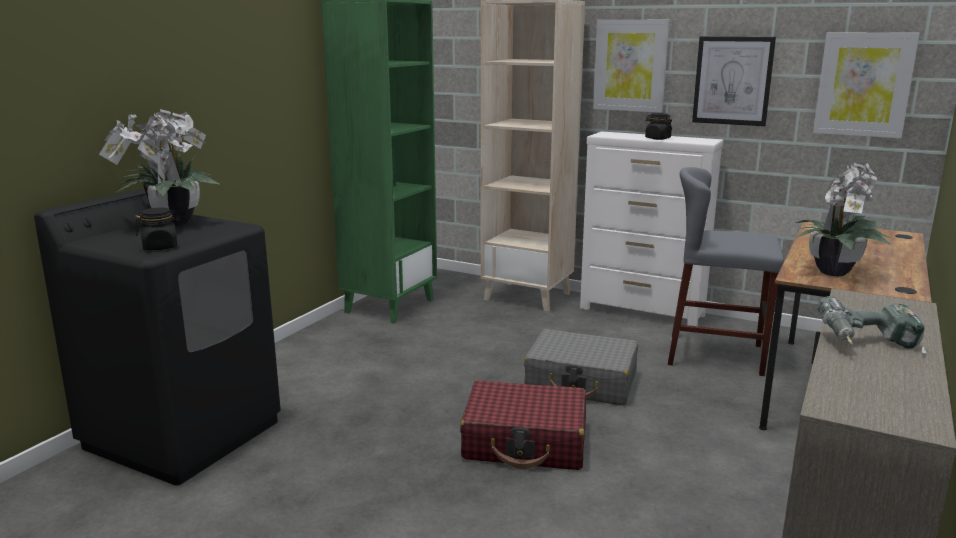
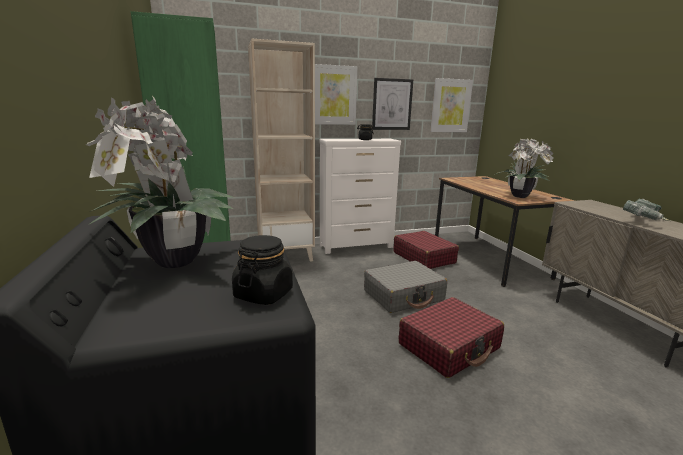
camera: 45 degrees left, 0 degrees up
(715, 354) = (423, 257): grey stool -> red suitcase

